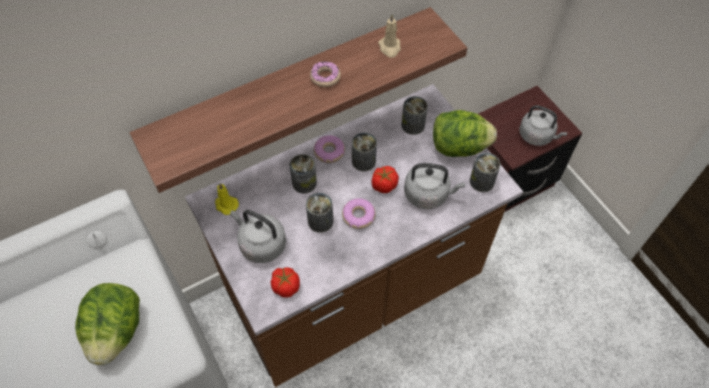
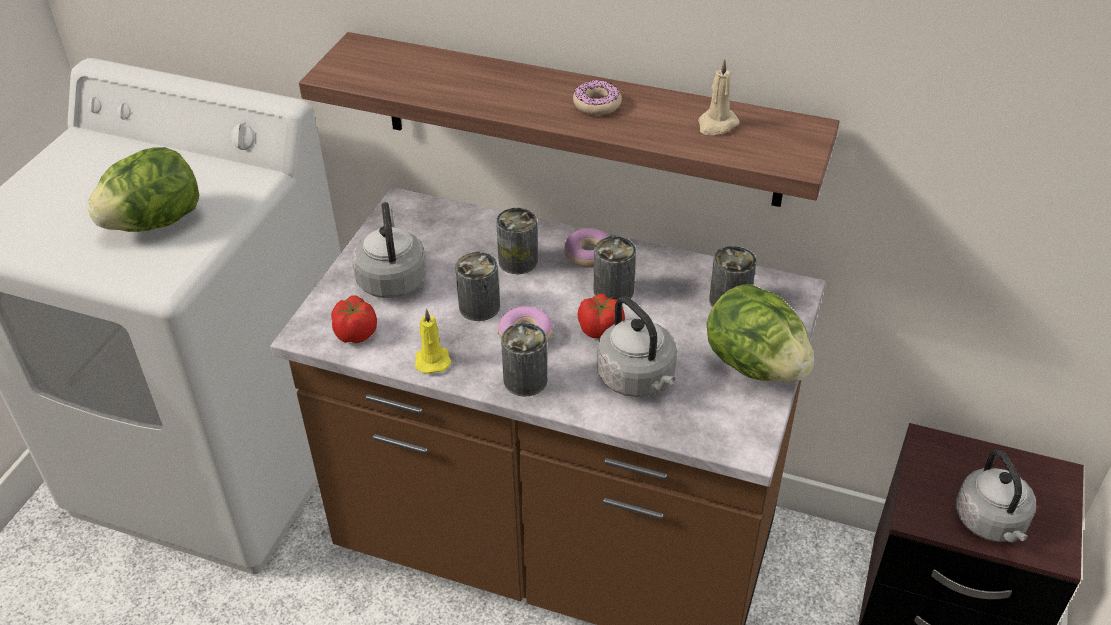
camera: 50 degrees right, 15 degrees down
(226, 205) = (414, 221): yellow candle -> yellow candle (432, 359)
(482, 181) = (728, 421): can -> can (525, 380)

